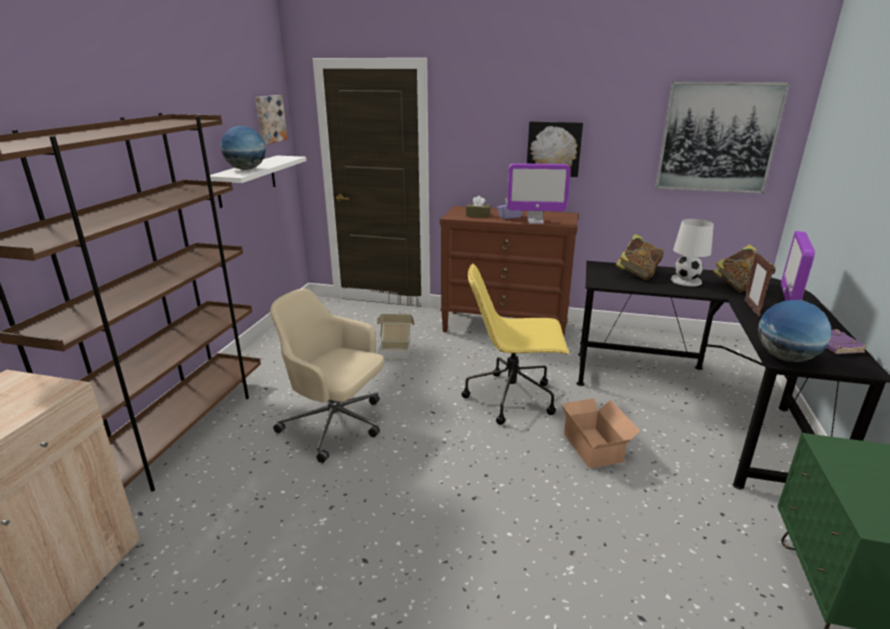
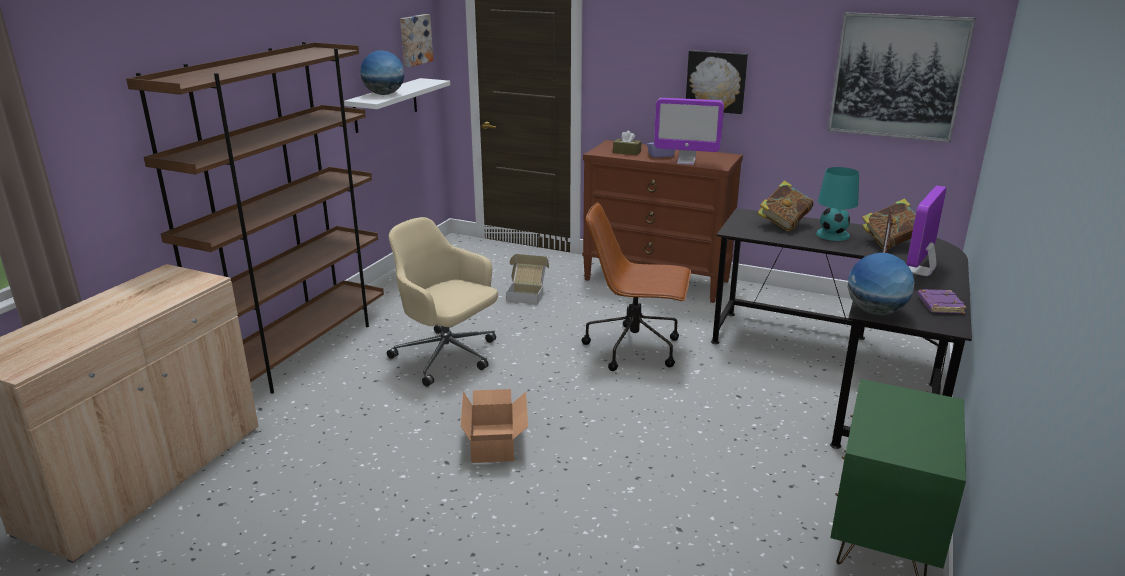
camera: 10 degrees right, 0 degrees up
(512, 397) = (635, 348): yellow office chair -> brown office chair
(594, 446) = (701, 398): cardboard box -> cardboard box (495, 442)
(686, 281) = (833, 235): white table lamp -> turquoise table lamp

